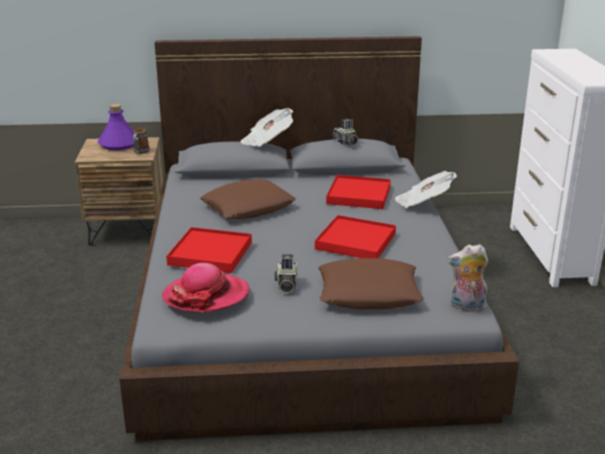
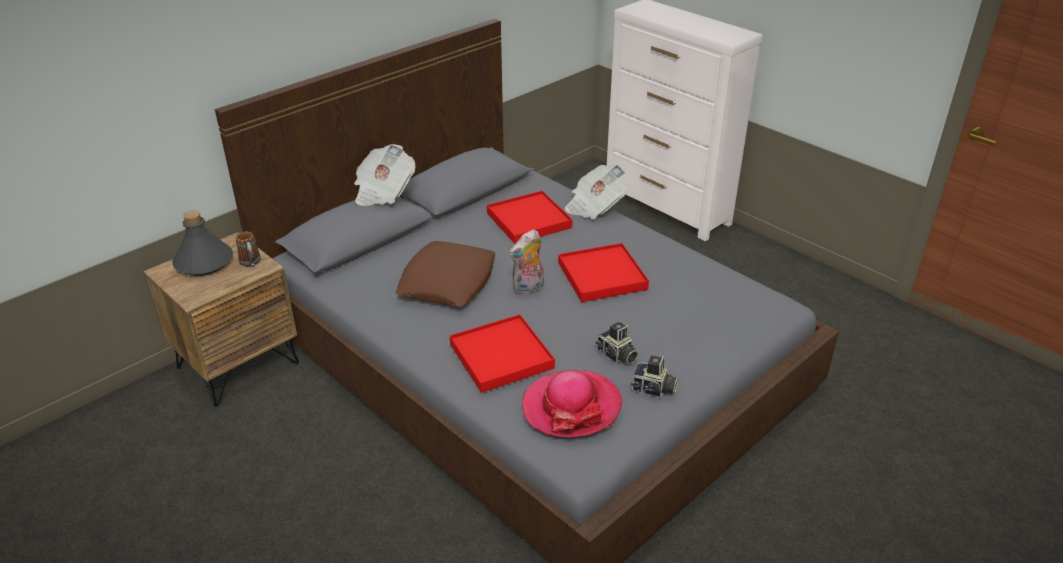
camera: 40 degrees left, 10 degrees up
(119, 144) = (204, 262): purple bottle -> grey bottle
(345, 143) = (465, 164): camera -> camera (653, 389)
(369, 293) = (688, 326): brown pillow -> none
(466, 306) = (770, 301): plush toy -> plush toy (528, 289)

